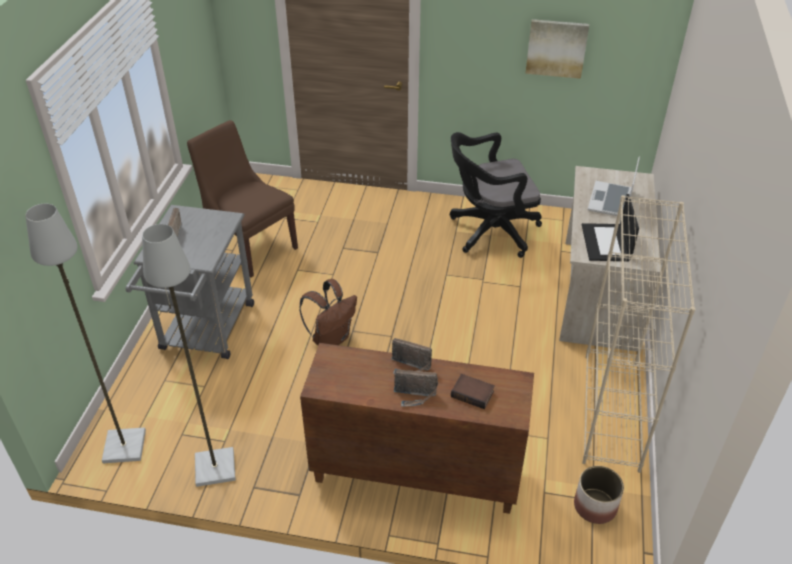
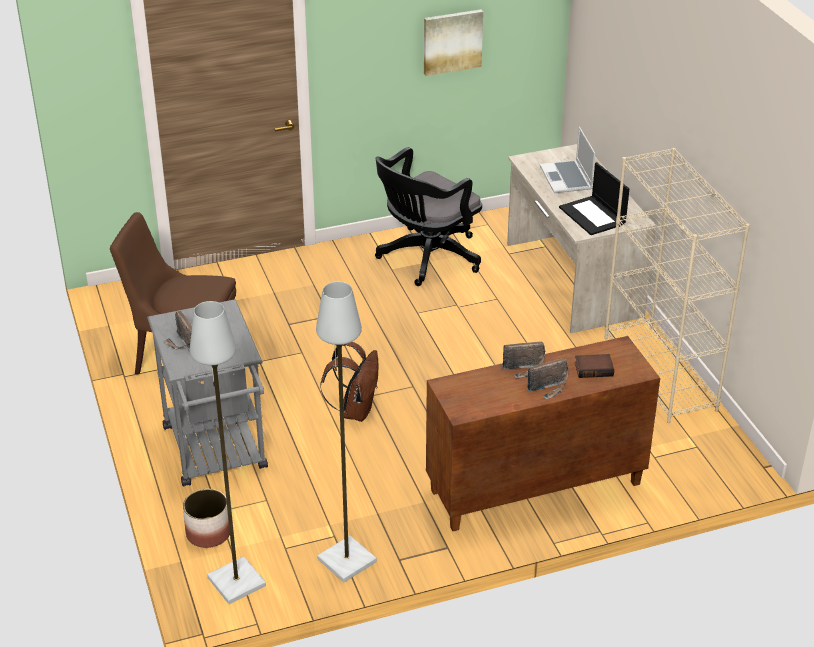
camera: 30 degrees left, 5 degrees down
(594, 506) = (702, 450): planter -> planter (208, 533)

